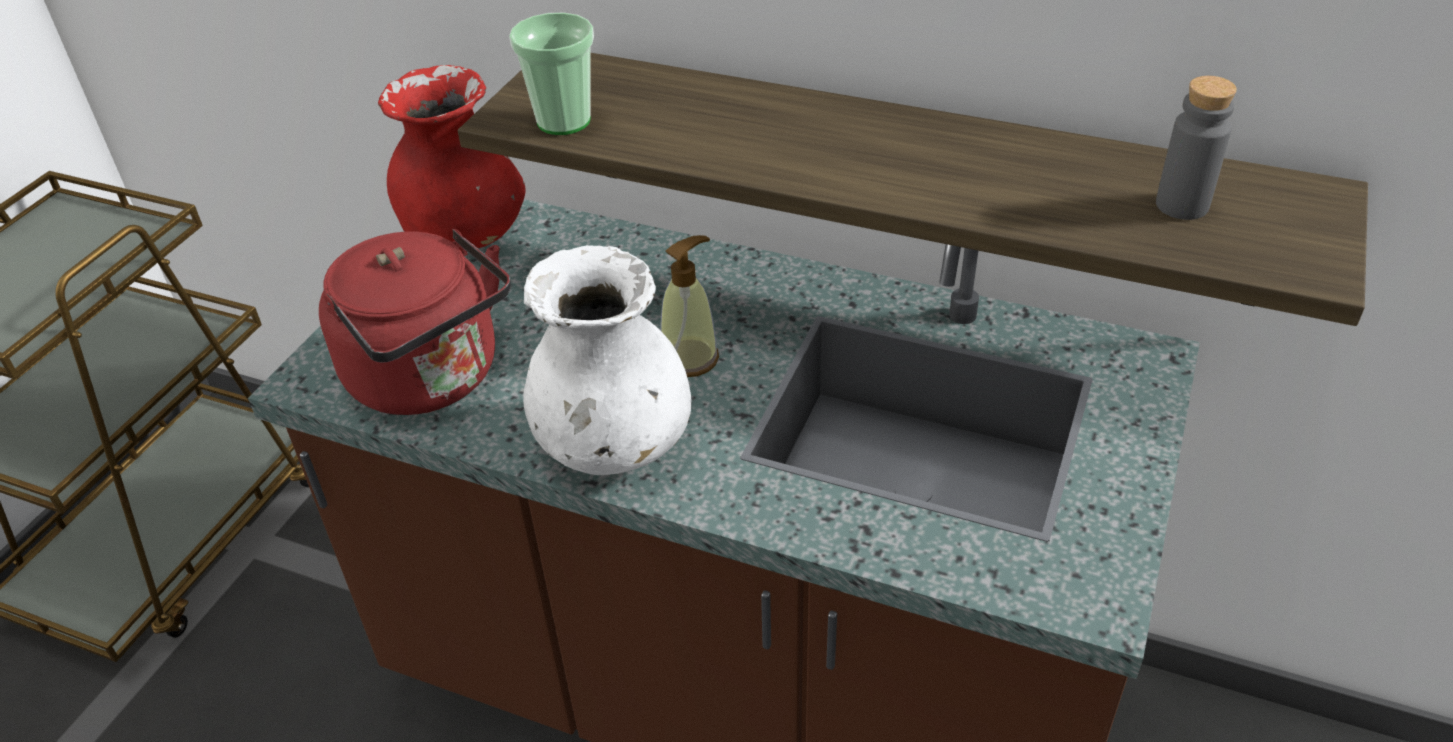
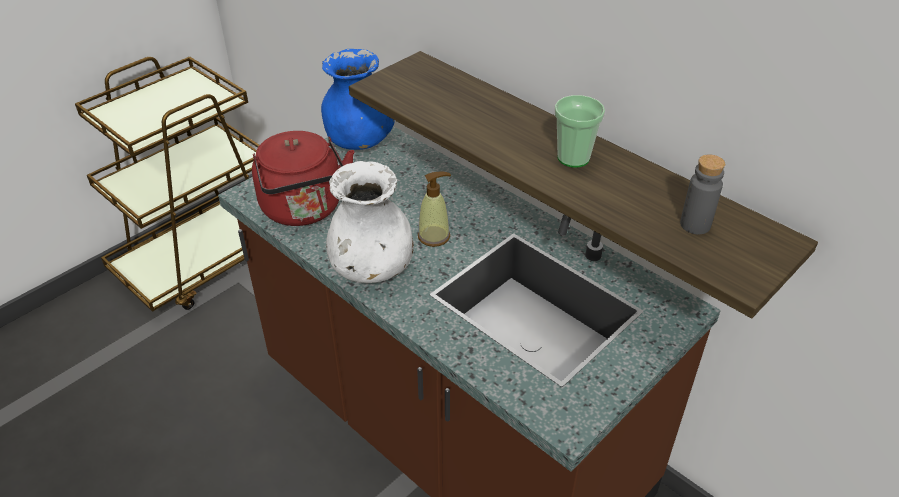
camera: 20 degrees right, 0 degrees up
(464, 237) = (358, 141): red vase -> blue vase
(563, 121) = (401, 94): cup -> cup (573, 158)

